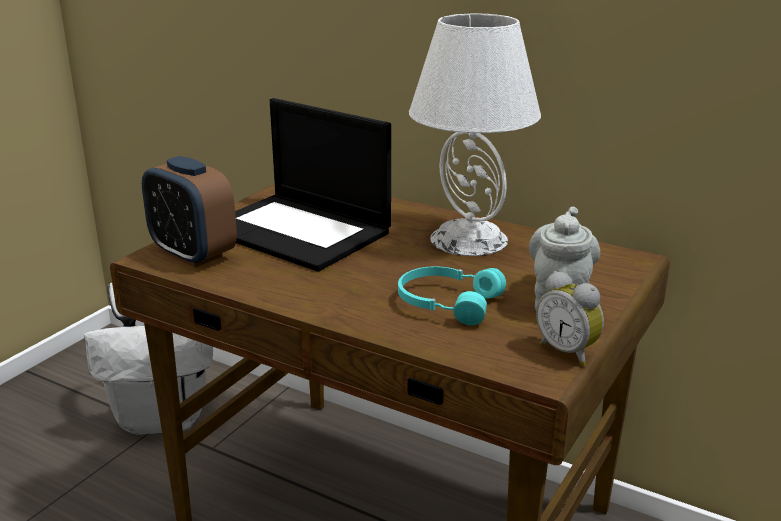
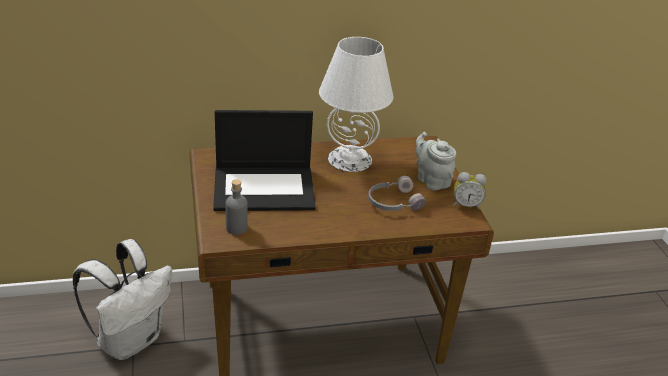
camera: 45 degrees left, 10 degrees up
(193, 254) = (236, 228): alarm clock -> grey bottle
(447, 303) = (393, 202): turquoise headphones -> grey headphones

